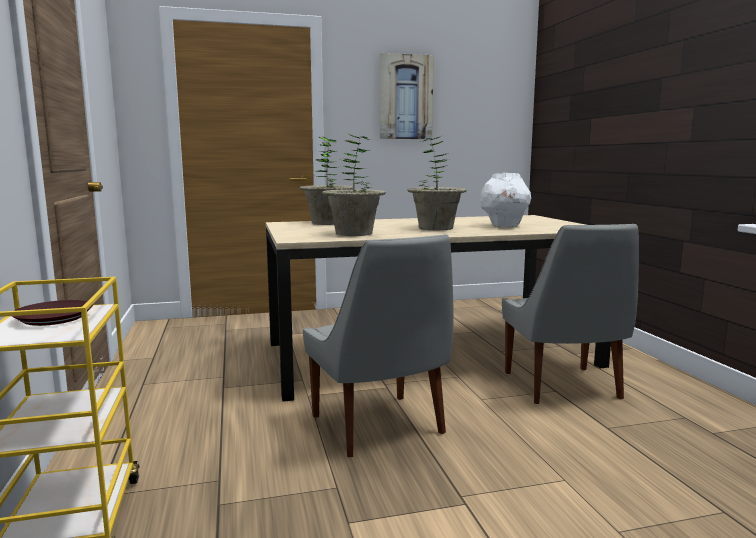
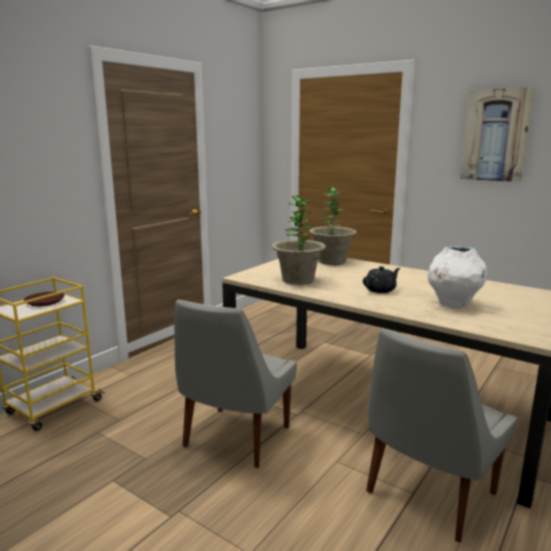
camera: 50 degrees right, 5 degrees up
(435, 228) = (380, 290): potted plant -> black teapot

